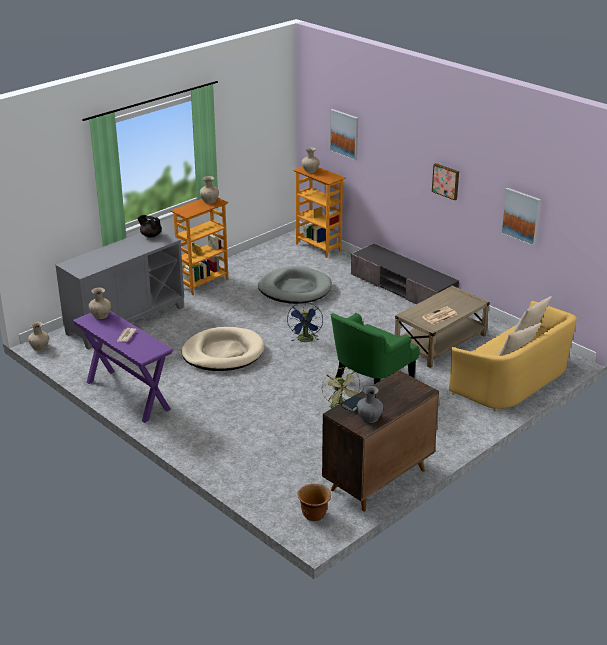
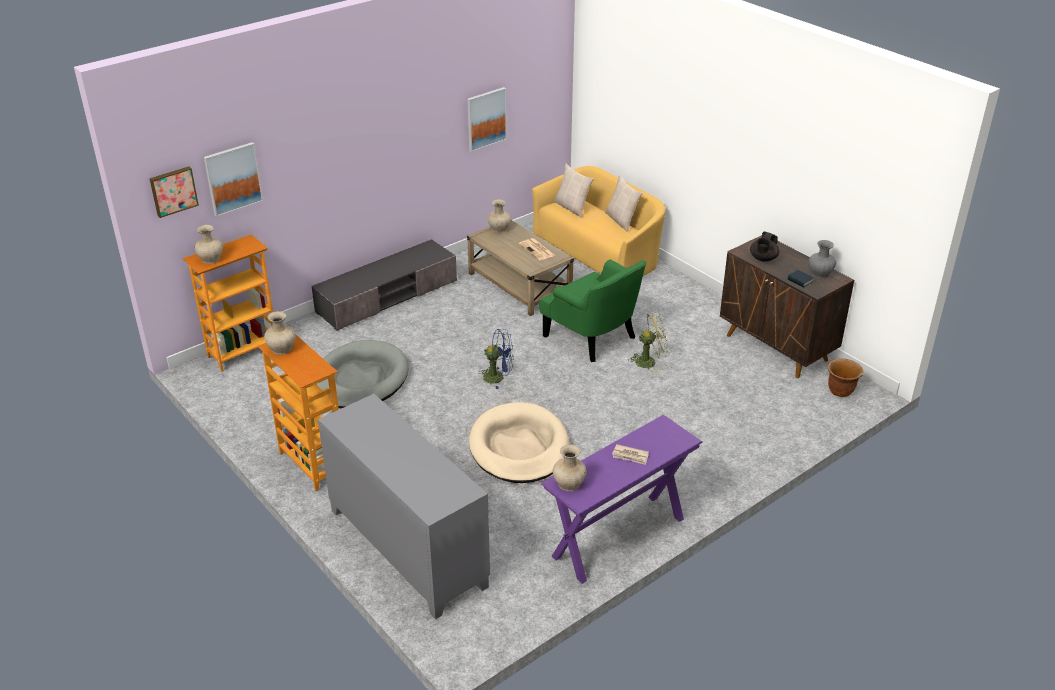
camera: 85 degrees left, 5 degrees up
(39, 347) = (470, 650): beige vase -> beige vase (499, 229)
(150, 235) = (349, 423): black teapot -> black teapot (763, 259)
(446, 181) = (395, 140): picture -> picture (173, 191)

